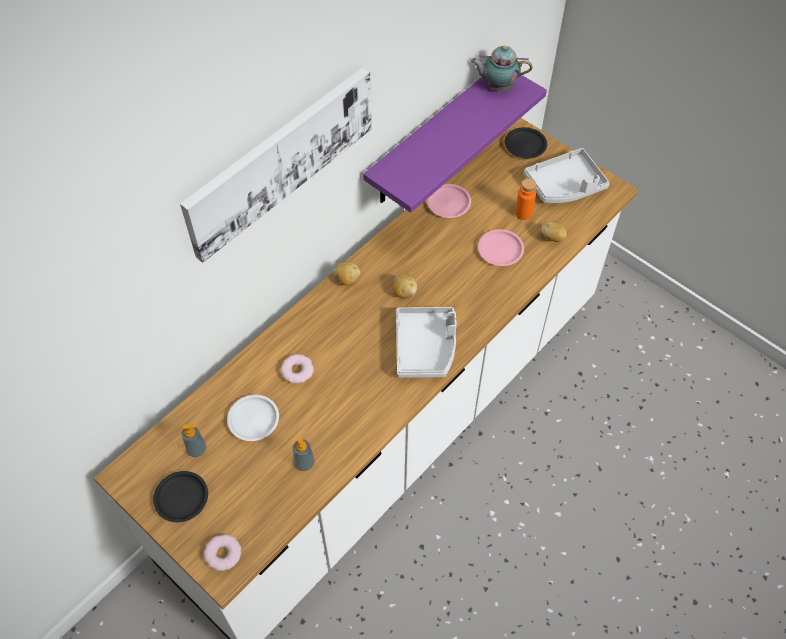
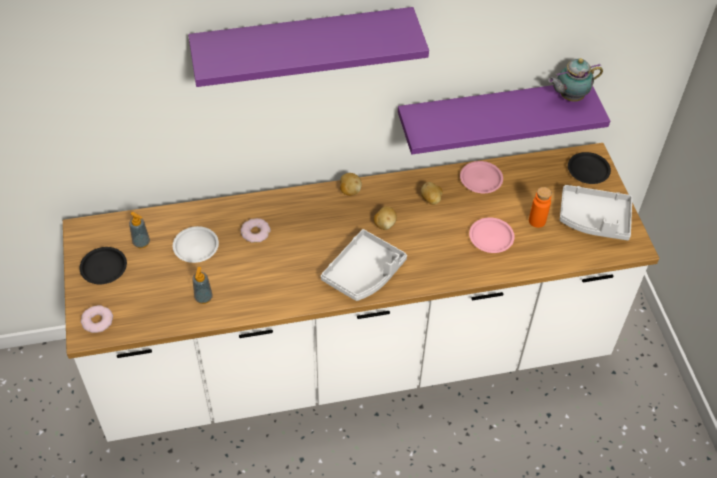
camera: 35 degrees right, 5 degrees down
(280, 160) = (303, 46): picture -> purple shelf
(497, 86) = (569, 97): teapot -> teapot turned 60 degrees counterclockwise
(552, 237) = (544, 253): potato -> potato (431, 200)

